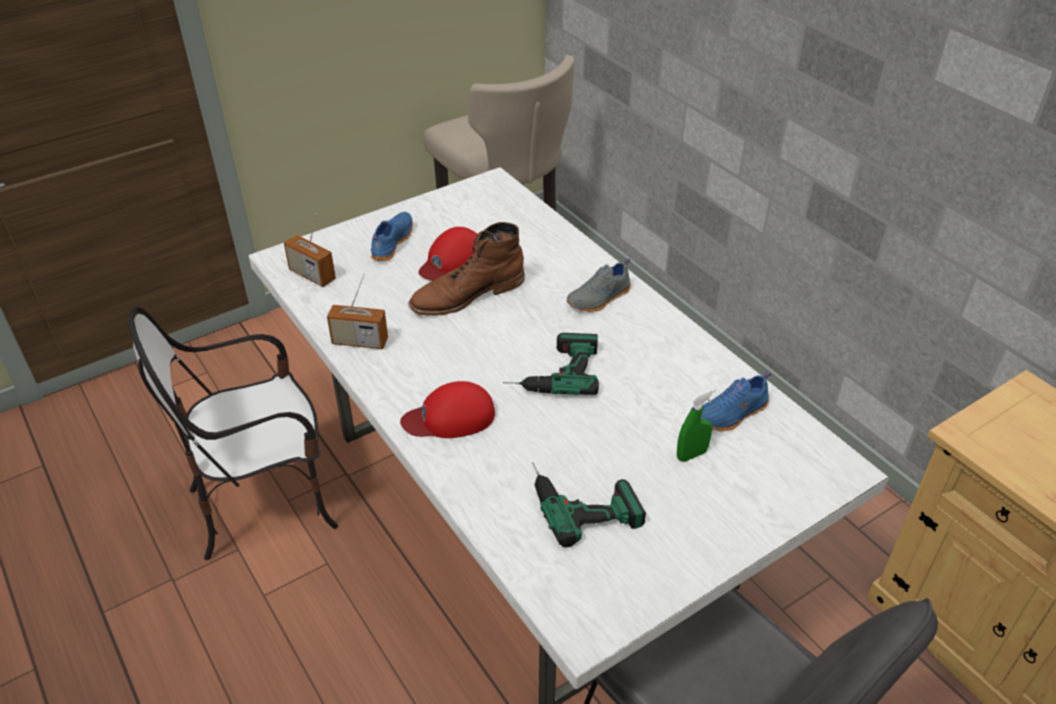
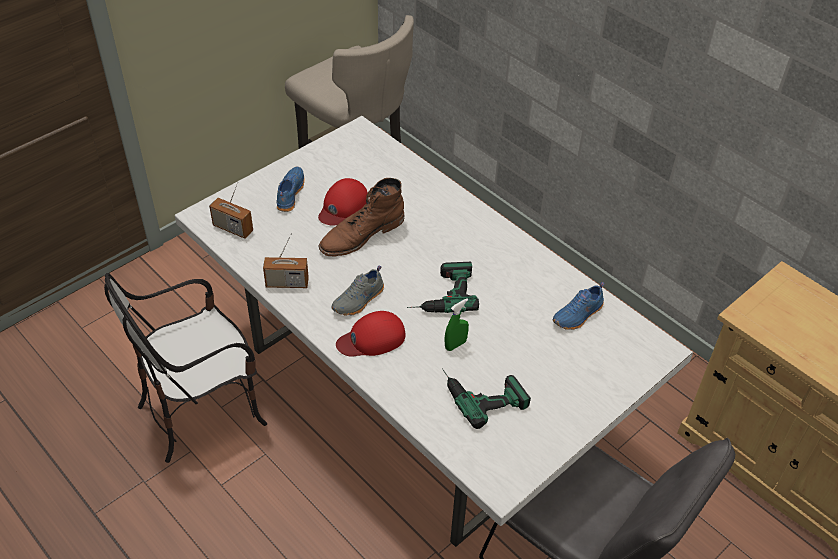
camera: 10 degrees left, 5 degrees up
(600, 299) = (465, 229): grey shoe -> grey shoe (359, 301)
(691, 454) = (554, 350): green spray bottle -> green spray bottle (455, 345)

